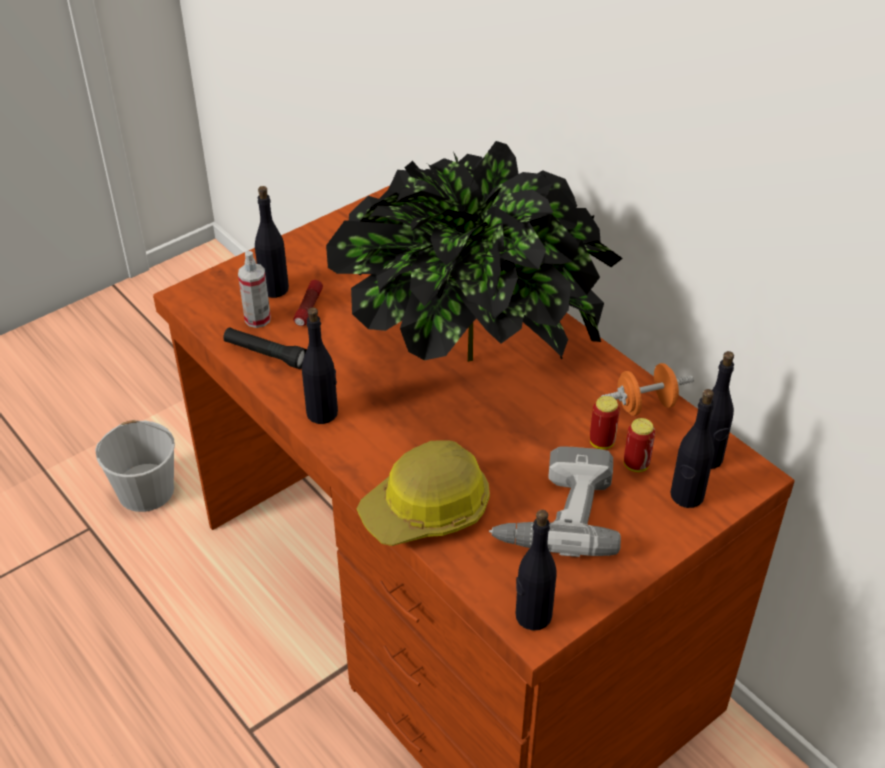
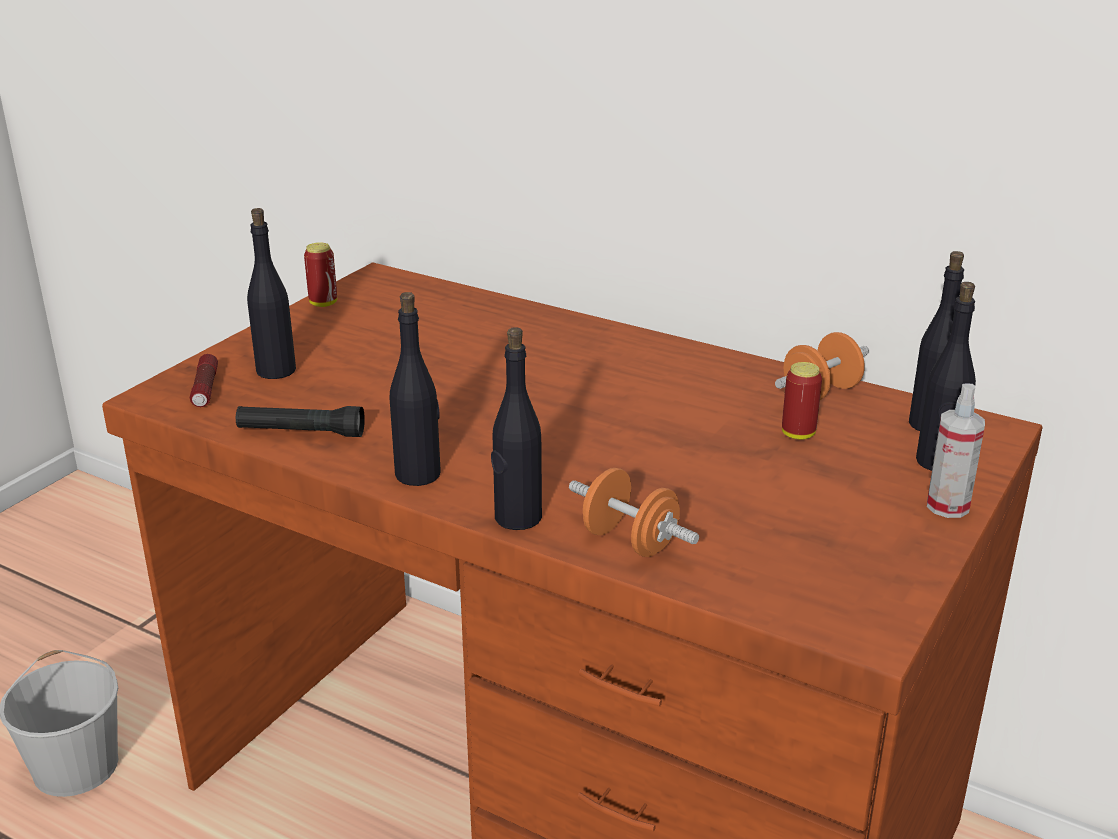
camera: 20 degrees left, 15 degrees down
(257, 319) = (269, 401): spray bottle -> spray bottle (947, 506)
(308, 308) = (334, 381): flashlight -> flashlight (205, 389)
(427, 510) = (630, 541): hard hat -> orange dumbbell
(472, 355) = (579, 387): potted plant -> none
(532, 616) = (853, 619): black bottle -> black bottle (517, 518)
(555, 512) = (796, 509): power drill -> none
(636, 465) = (855, 446): can -> can (323, 303)

